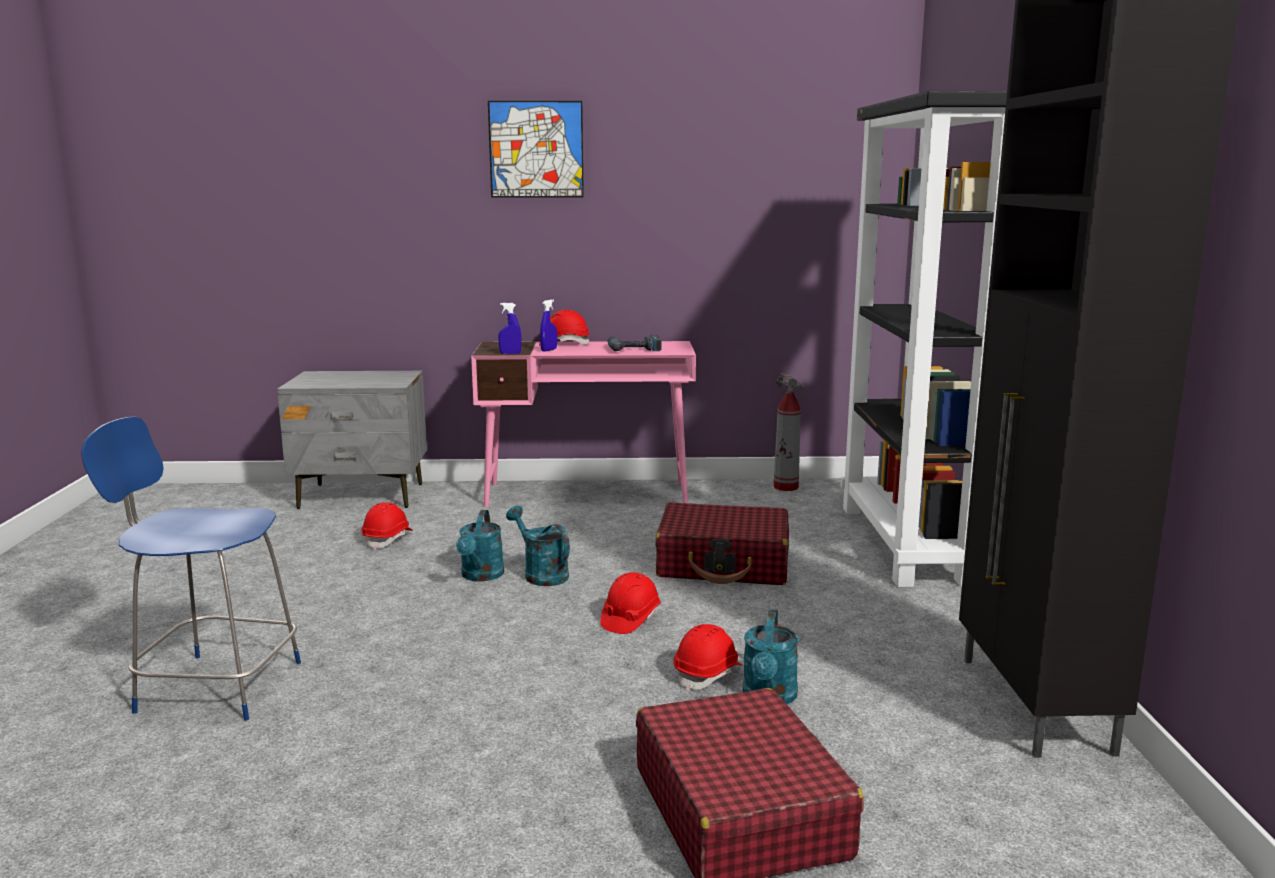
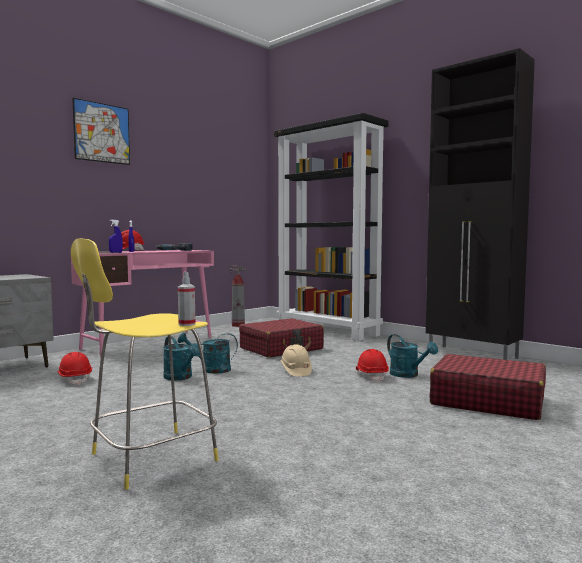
camera: 45 degrees left, 10 degrees down
(198, 544) = (187, 324): none -> spray bottle
(214, 686) = (149, 458): blue stool -> yellow stool
(630, 619) = (295, 371): red hard hat -> beige hard hat

